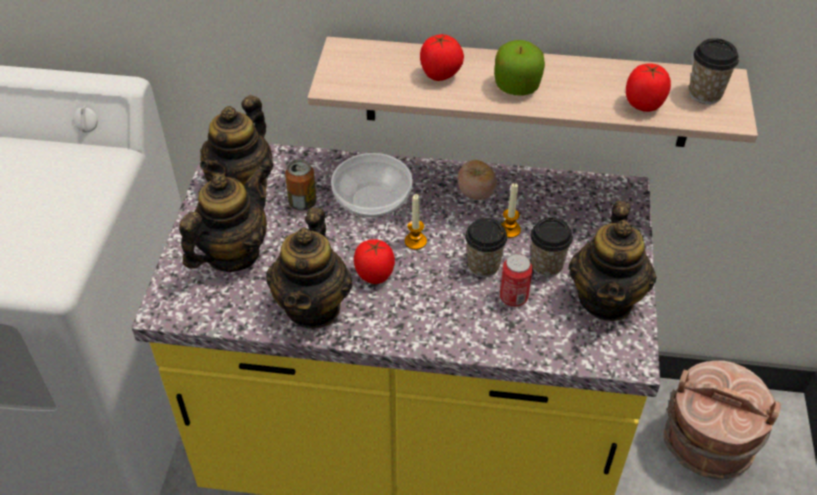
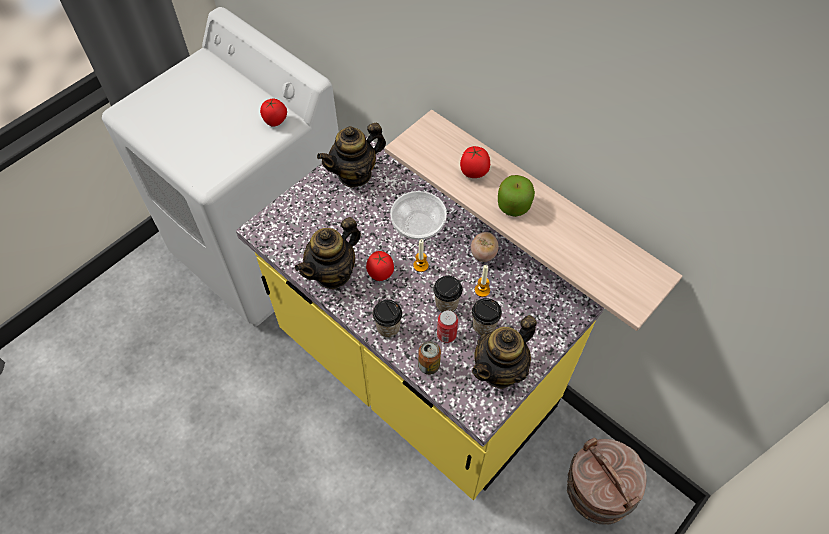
camera: 35 degrees right, 10 degrees up
(232, 254) = (316, 215): teapot -> none
(302, 202) = (378, 204): can -> can (429, 365)
(644, 104) = (583, 263): tomato -> tomato (275, 121)
(705, 94) = (632, 278): cup -> cup (388, 328)

